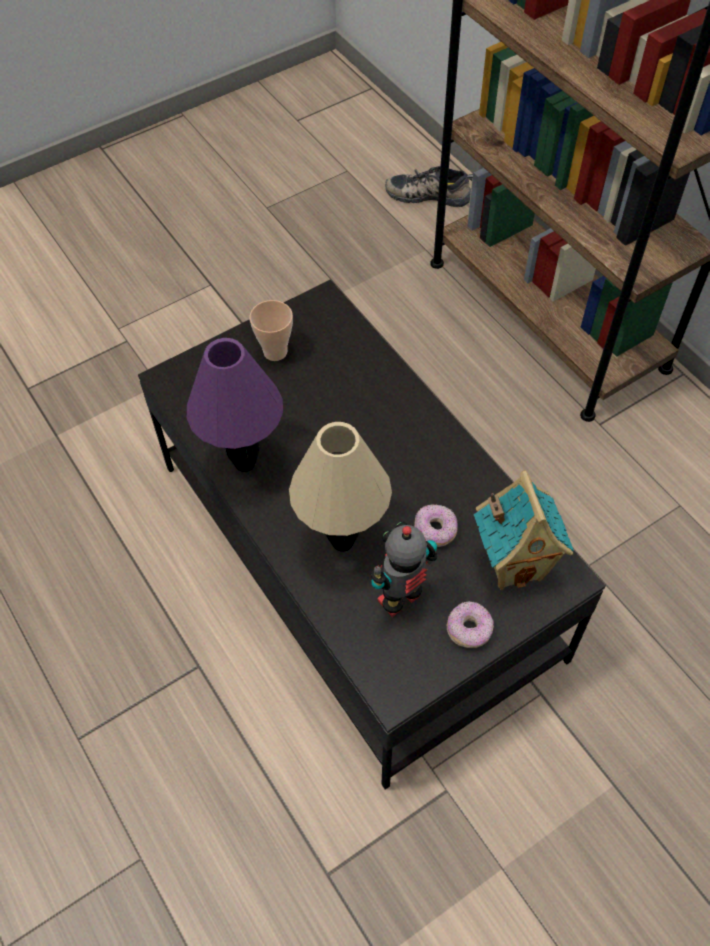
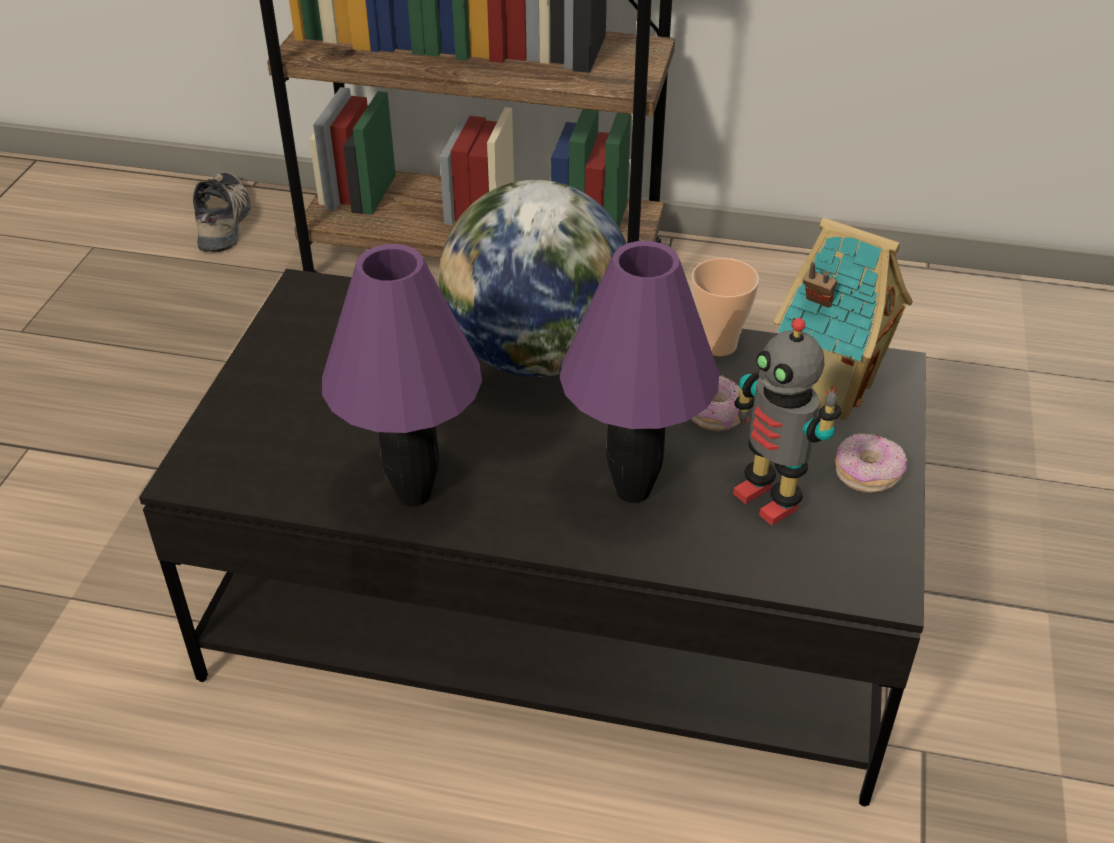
camera: 45 degrees left, 15 degrees down
(275, 352) = (307, 368): cup -> cup (718, 345)
(342, 543) = (634, 491): beige table lamp -> purple table lamp
(389, 425) = (536, 356): none -> globe
(401, 601) = (769, 499): toy robot -> toy robot turned 45 degrees counterclockwise
(429, 193) = (225, 221): shoe -> shoe turned 120 degrees clockwise

